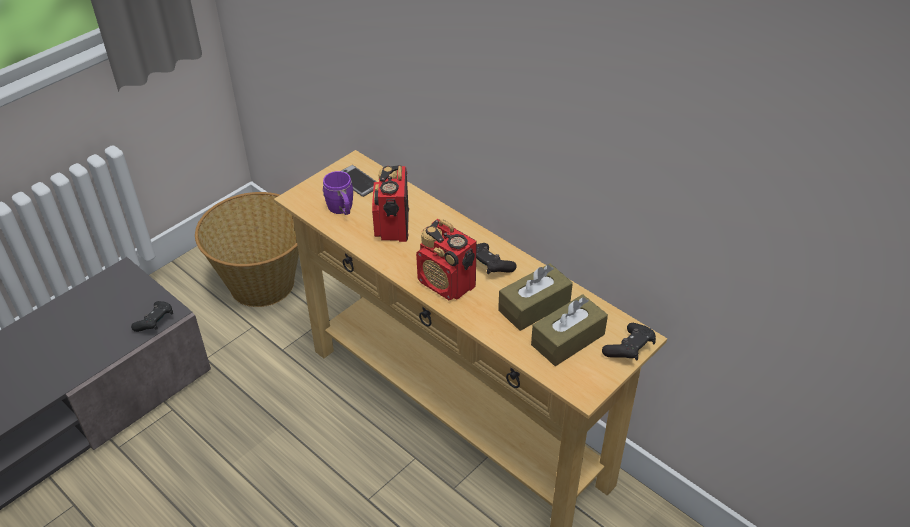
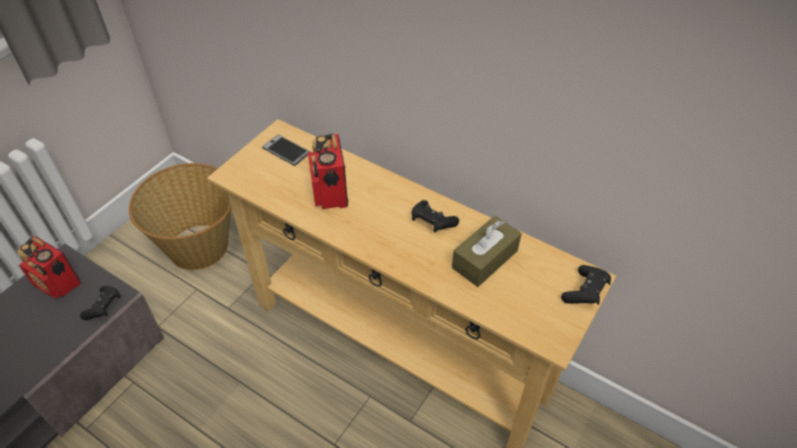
camera: 10 degrees left, 5 degrees up
(342, 210) = (277, 182): purple mug -> none
(447, 284) = (396, 247): radio -> radio (57, 284)
(568, 339) = (525, 290): brown tissue box -> none

